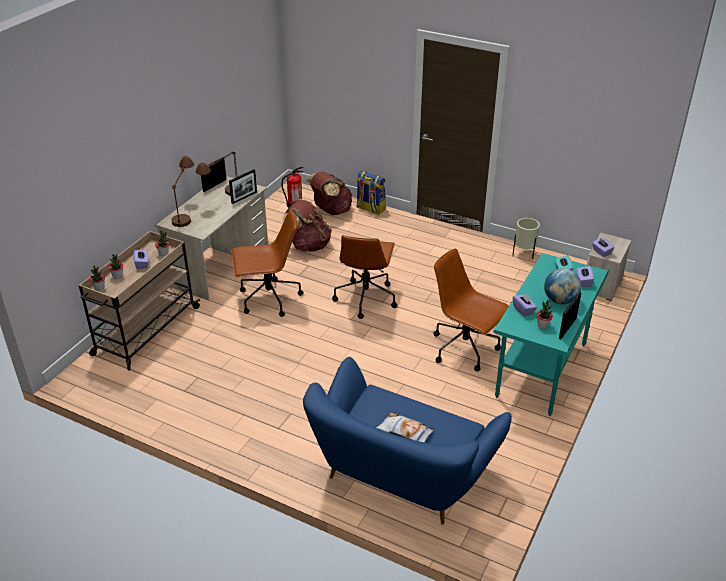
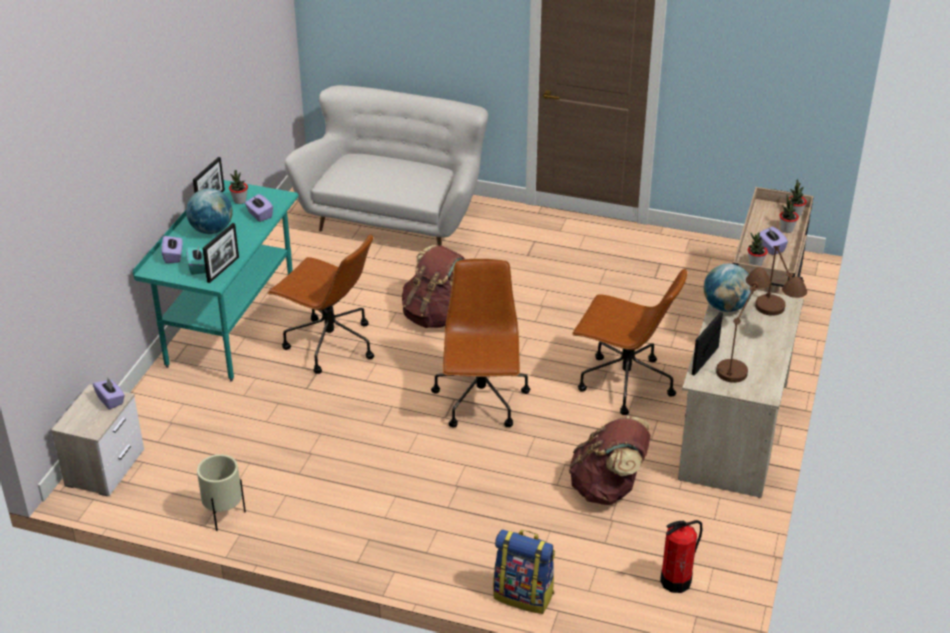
camera: 170 degrees right, 0 degrees up
(209, 224) = (725, 307): none -> globe
(214, 185) = (772, 380): picture frame -> picture frame (223, 269)
(268, 299) = (624, 383): brown office chair -> brown office chair turned 135 degrees counterclockwise
(331, 211) = (600, 579): brown backpack -> brown backpack (436, 316)
(400, 475) = (395, 217): blue sofa -> white sofa
(405, 432) = (391, 171): pillow -> none

